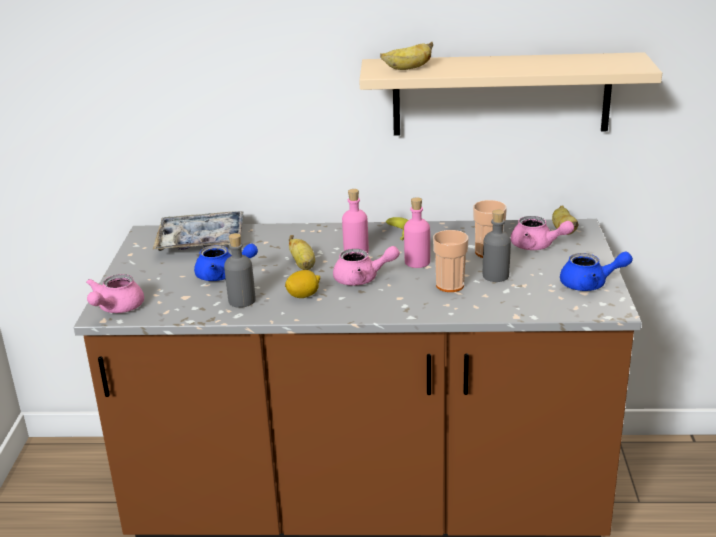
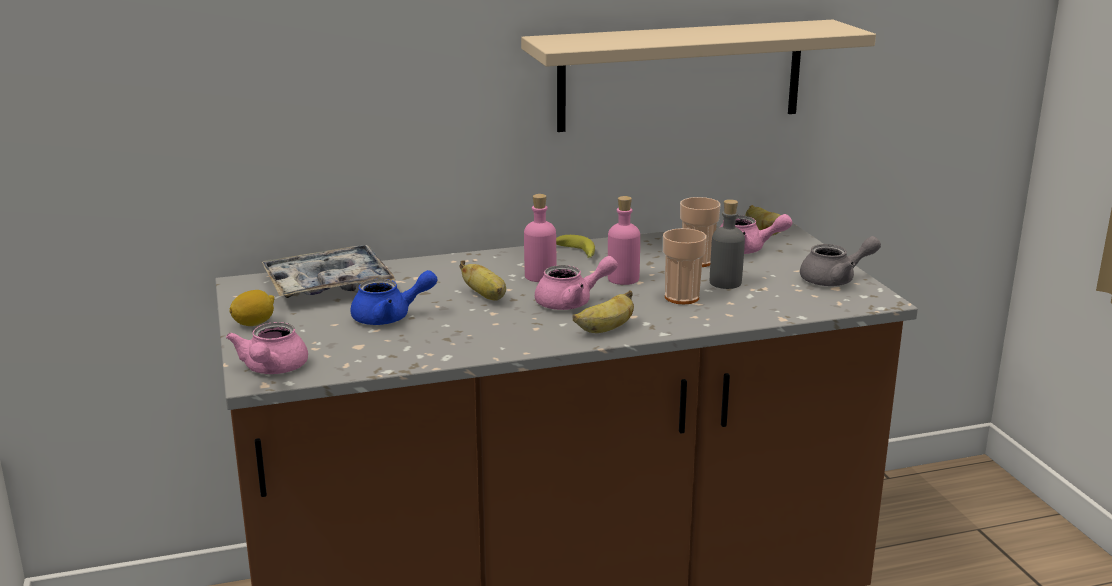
camera: 20 degrees left, 5 degrees down
(242, 301) = (438, 341): grey bottle -> none
(303, 295) = (514, 327): lemon -> lemon (254, 323)
(408, 68) = (591, 41): banana -> banana (605, 329)
(590, 284) = (835, 280): blue teapot -> grey teapot

